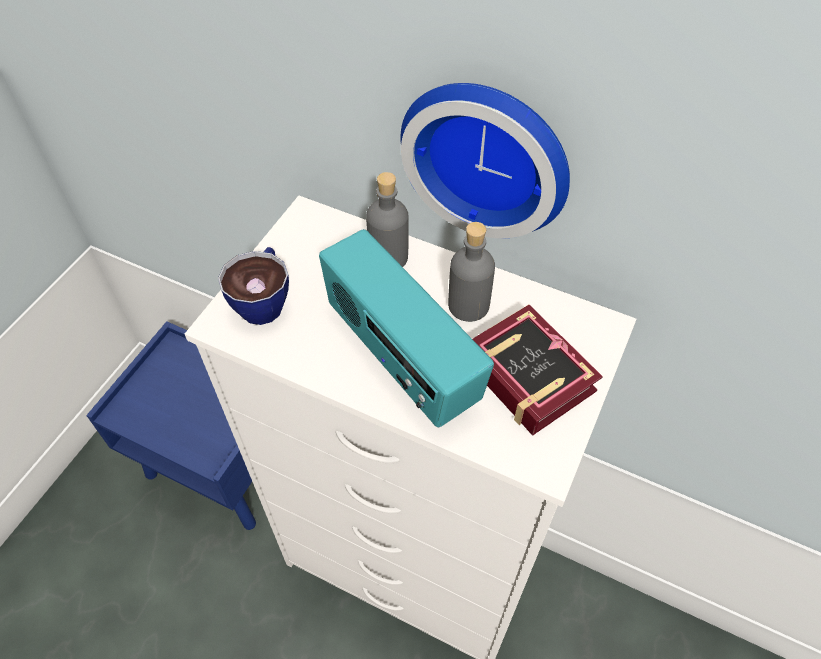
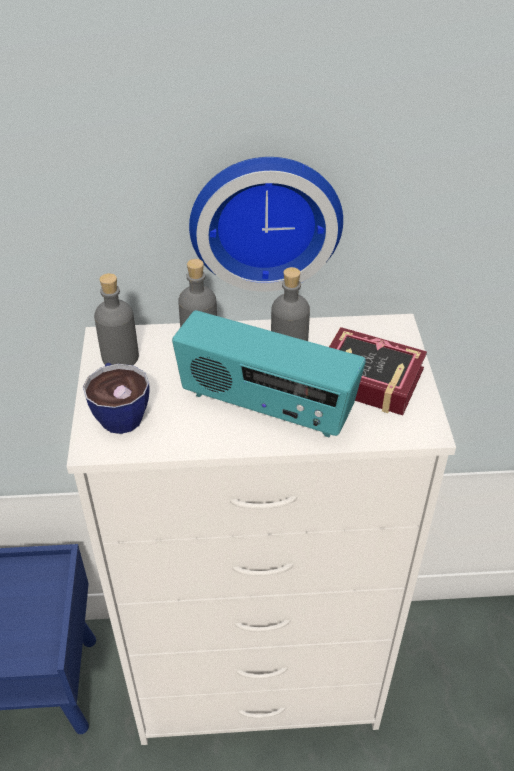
camera: 30 degrees left, 10 degrees down
(305, 241) = (120, 357): none -> grey bottle

